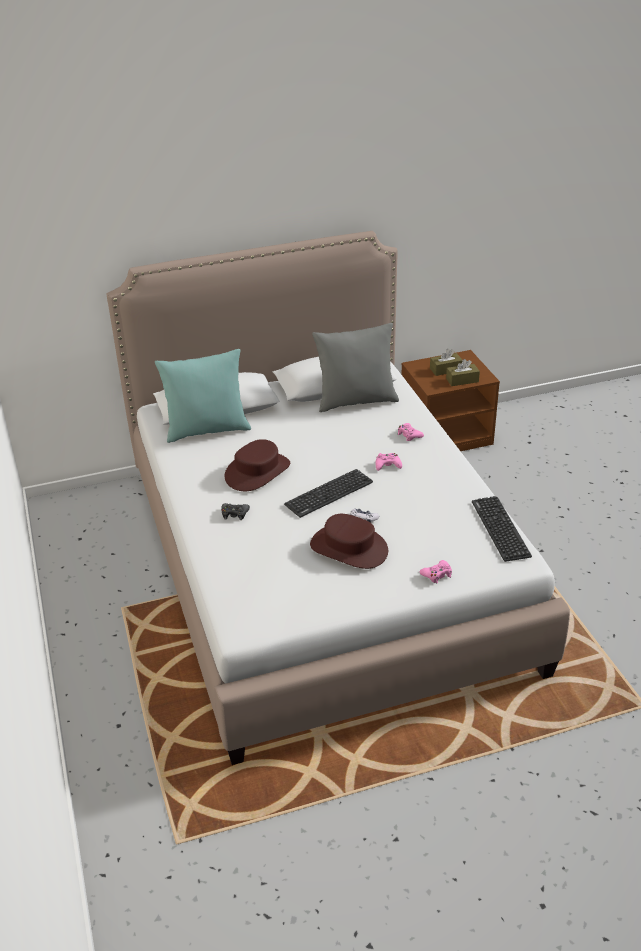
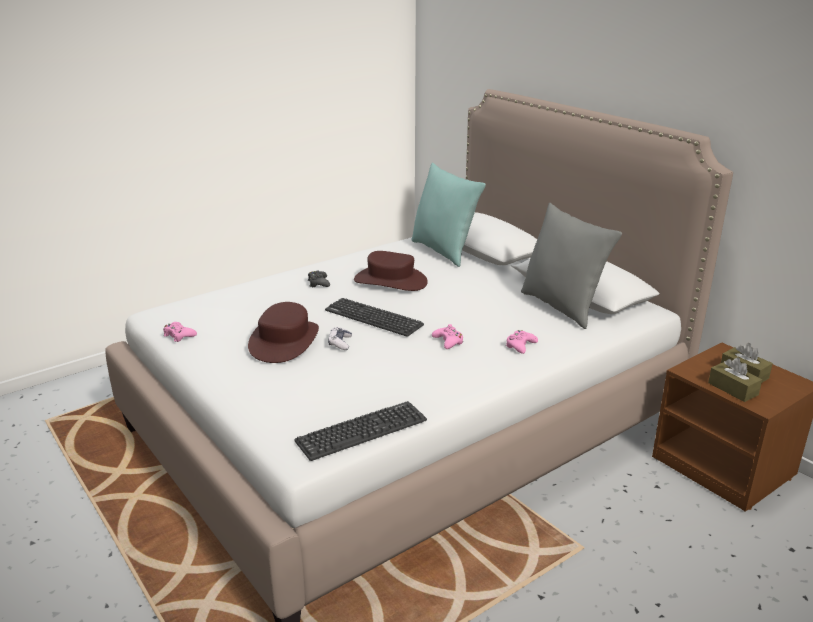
camera: 70 degrees right, 10 degrees down
(437, 575) = (255, 397): pink game controller -> pink game controller (179, 335)

